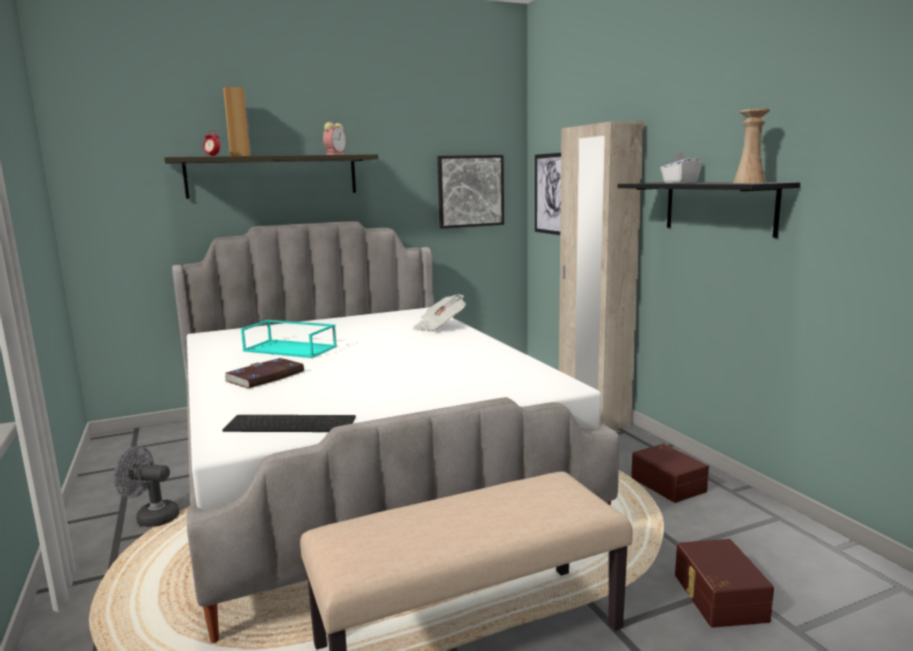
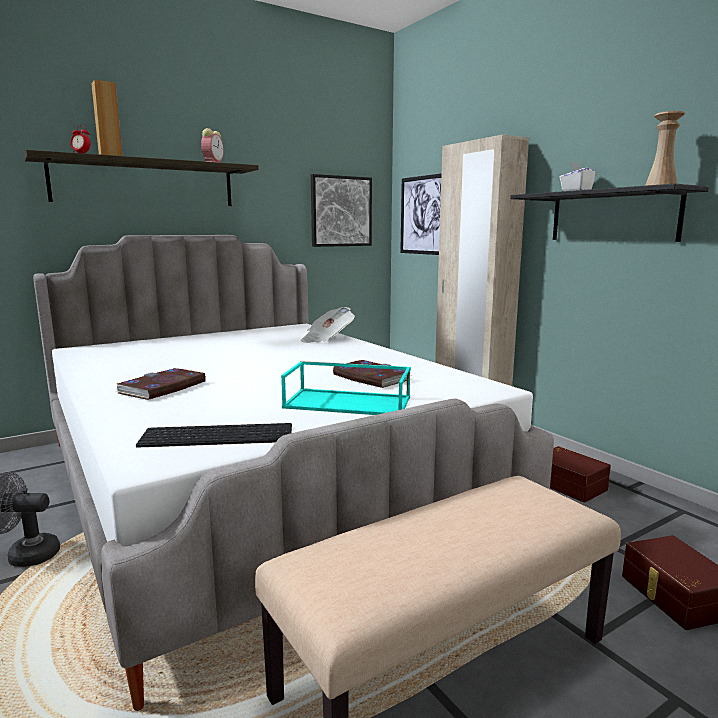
camera: 10 degrees left, 0 degrees up
(291, 349) = (180, 360): turquoise tray -> turquoise tray (349, 402)
(454, 371) = (370, 377): none -> book

